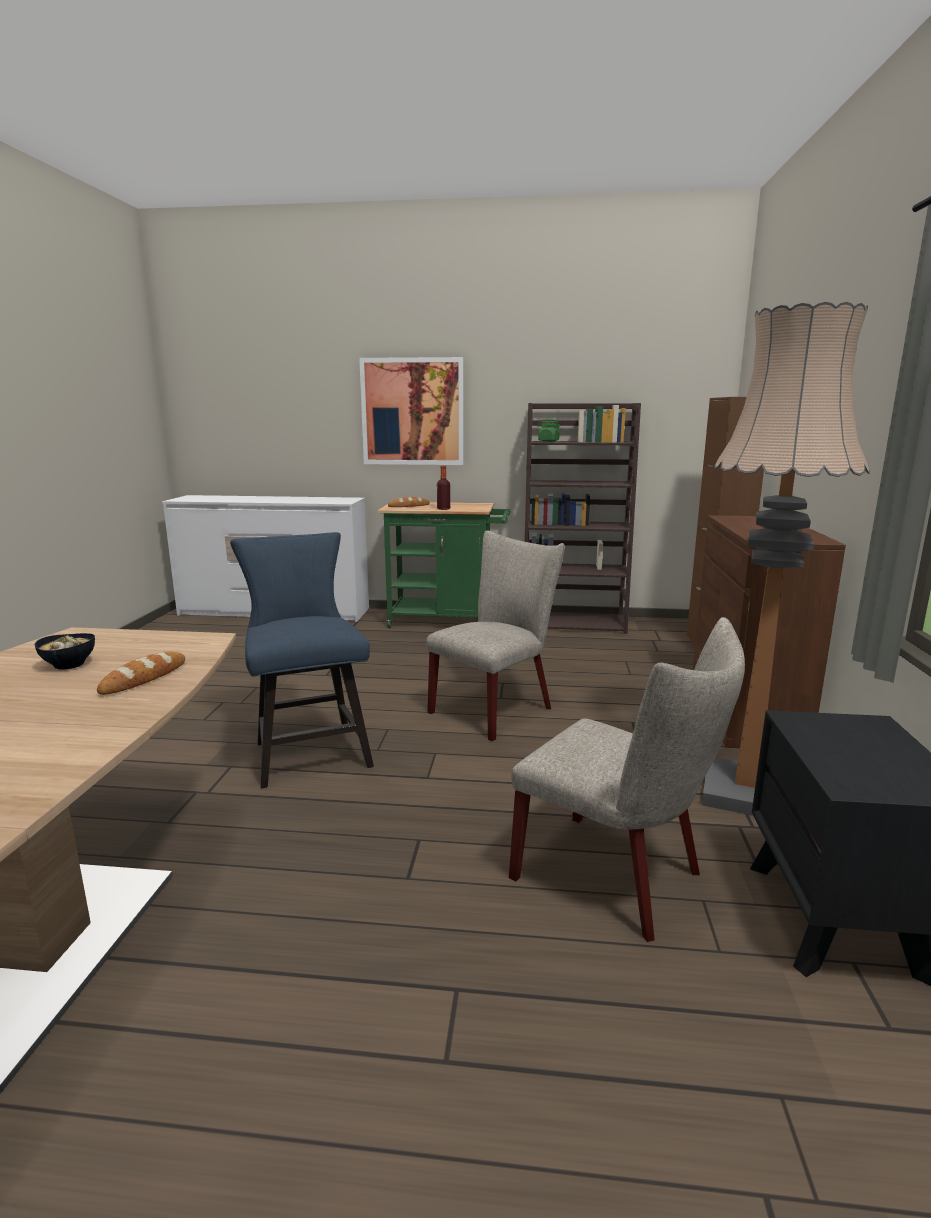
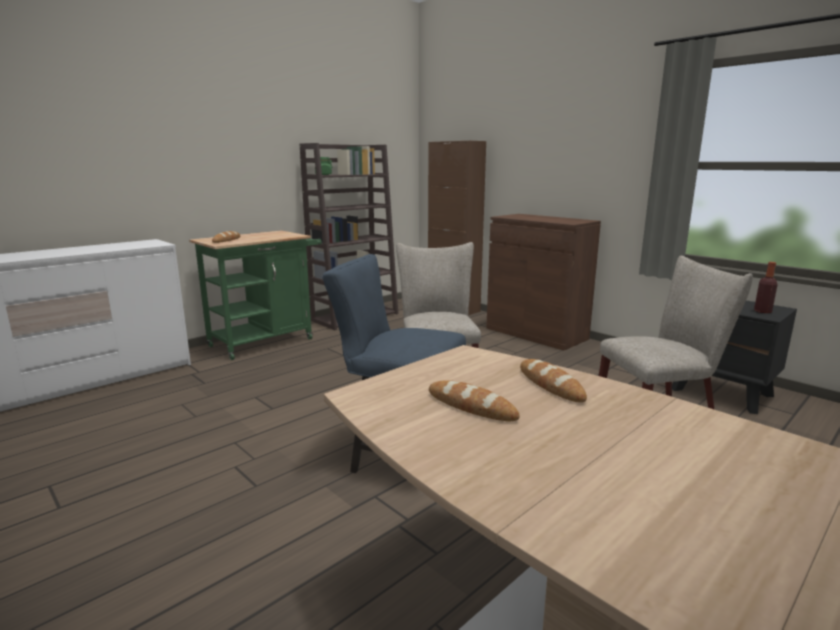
camera: 50 degrees left, 0 degrees up
(69, 665) = (471, 406): bowl -> bread
(412, 412) = (198, 149): picture -> none
(443, 509) = (267, 238): bottle -> bottle (762, 311)
(745, 793) = (611, 365): floor lamp -> none

